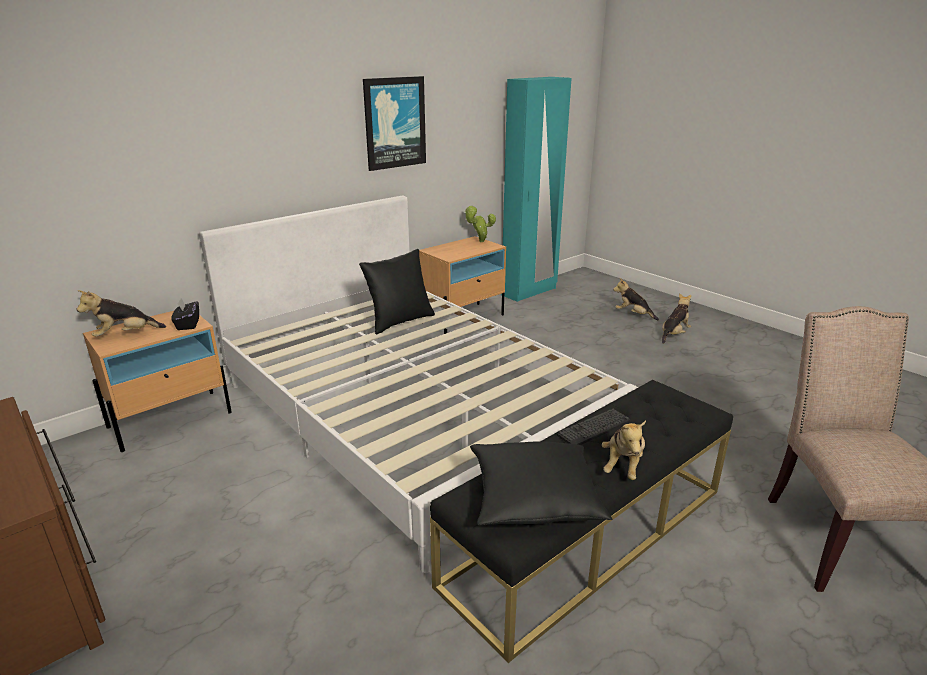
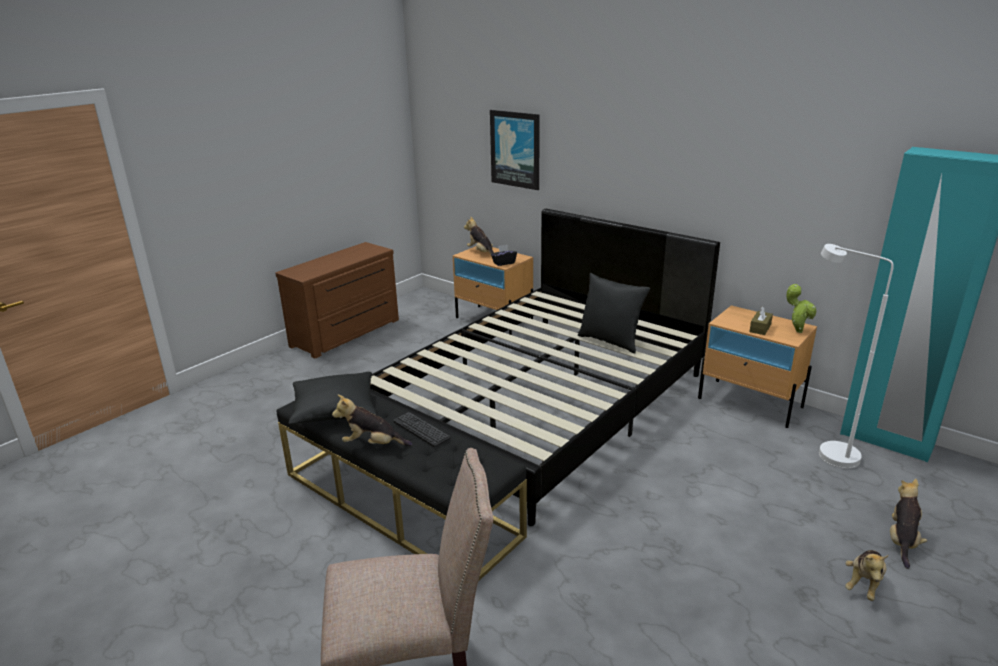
camera: 80 degrees right, 0 degrees up
(394, 123) = (727, 167): picture -> picture (515, 149)
(413, 412) = (541, 403): white bed -> black bed
(469, 249) = (760, 328): none -> brown tissue box
(539, 310) = (827, 452): none -> white floor lamp
(674, 334) = (863, 584): plush toy -> plush toy turned 90 degrees clockwise

